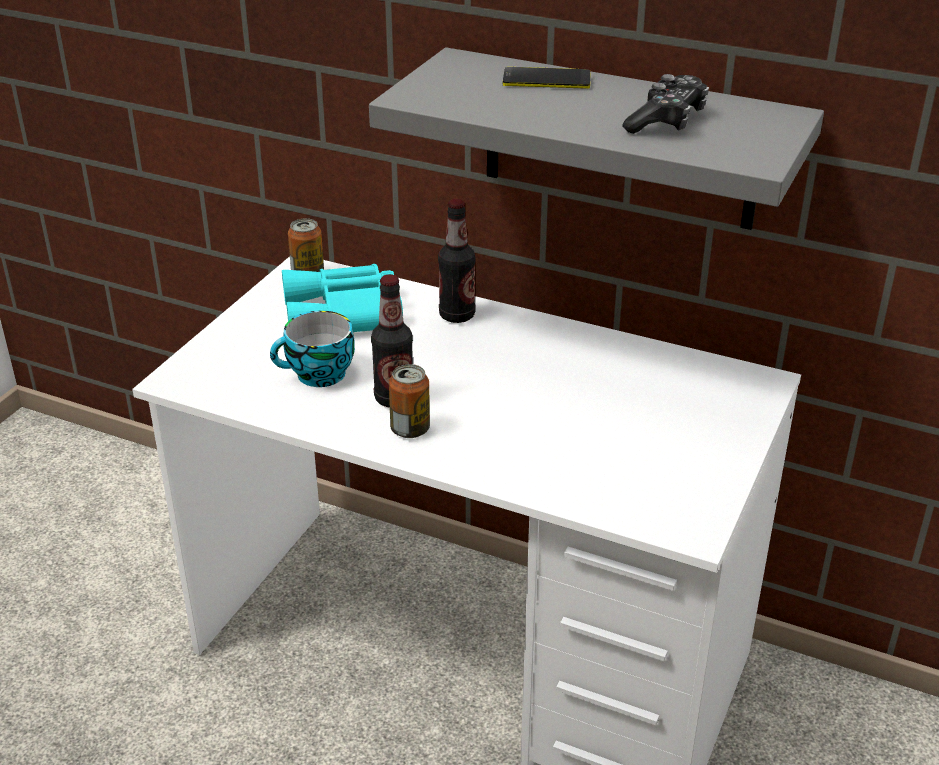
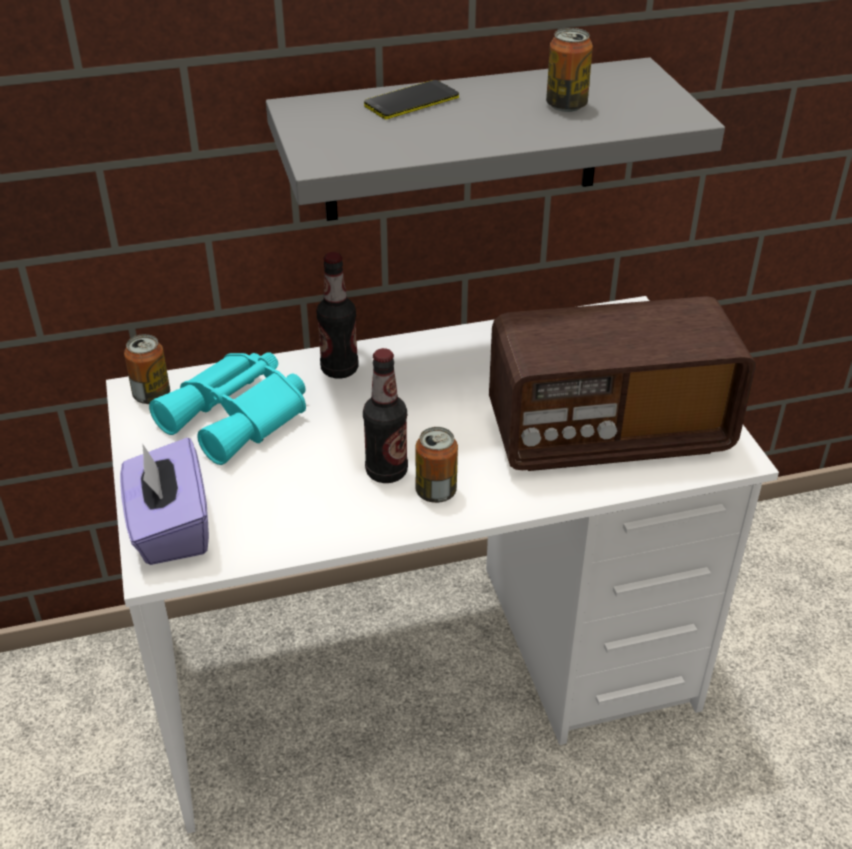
camera: 40 degrees left, 5 degrees up
(210, 362) = (170, 528): none -> purple tissue box
(318, 376) = (292, 487): cup -> none
(604, 459) = (608, 434): none -> radio
(666, 121) = (566, 105): game controller -> can

